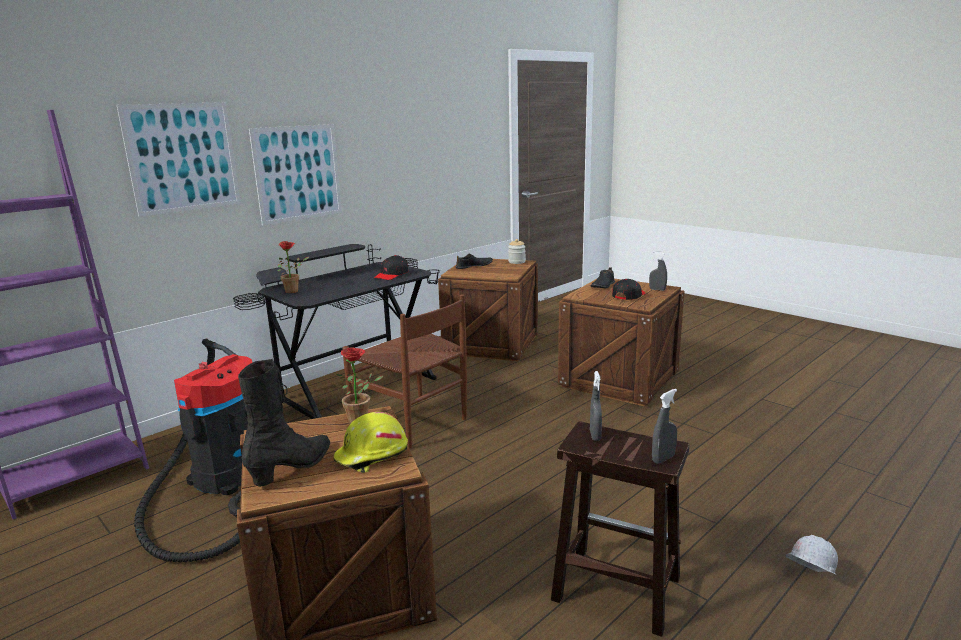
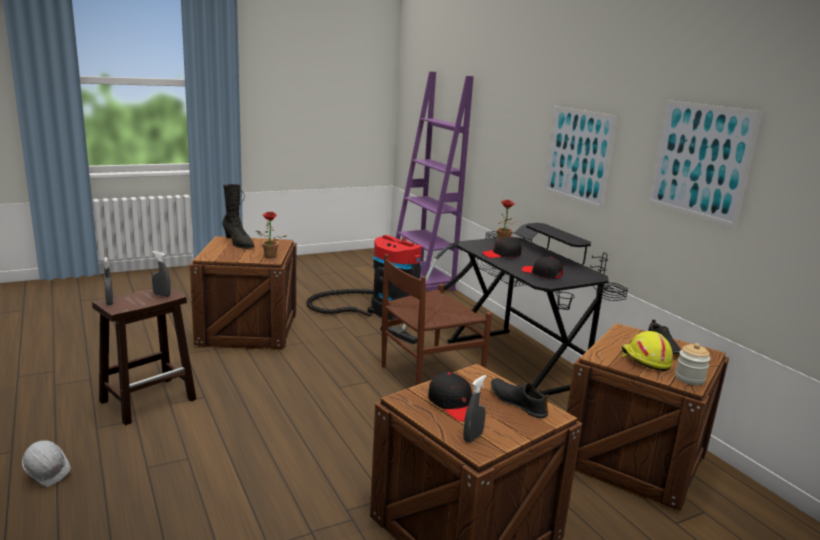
camera: 105 degrees right, 0 degrees up
(183, 158) = (517, 119): picture -> picture (700, 161)
(340, 288) = (501, 255): none -> black cap
(372, 456) = (227, 255): yellow hard hat -> yellow hard hat (645, 360)

